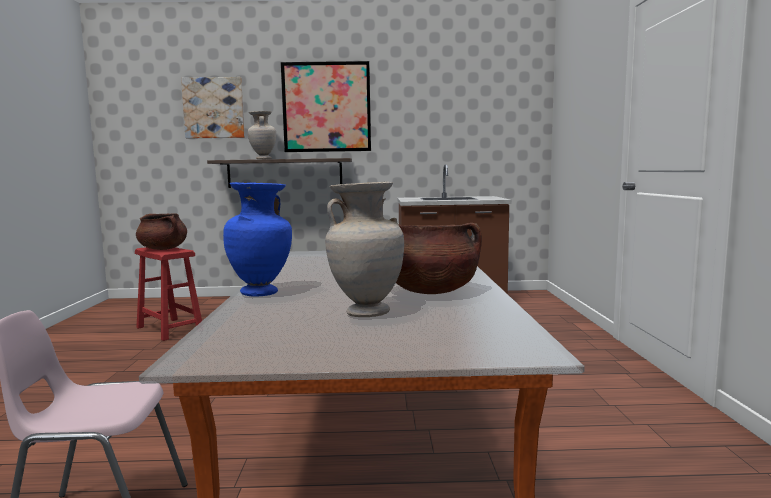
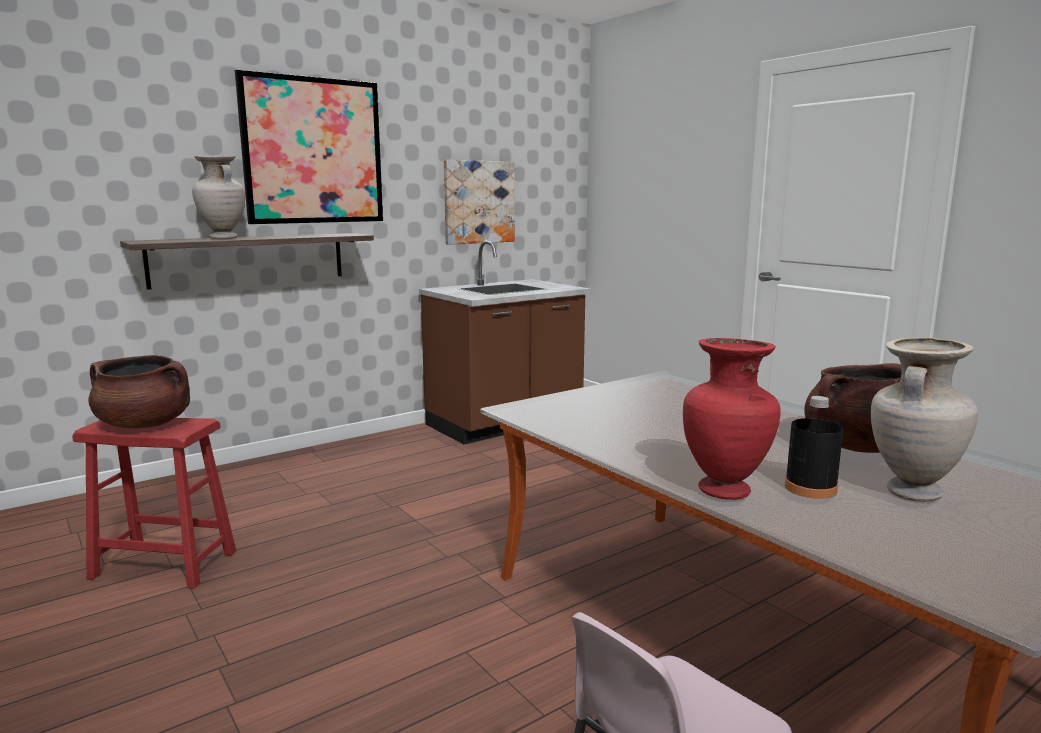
camera: 35 degrees left, 5 degrees up
(214, 108) = (108, 142): picture -> picture (478, 202)
(261, 293) = (725, 491): blue vase -> red vase
(312, 300) = (810, 488): none -> black bottle

